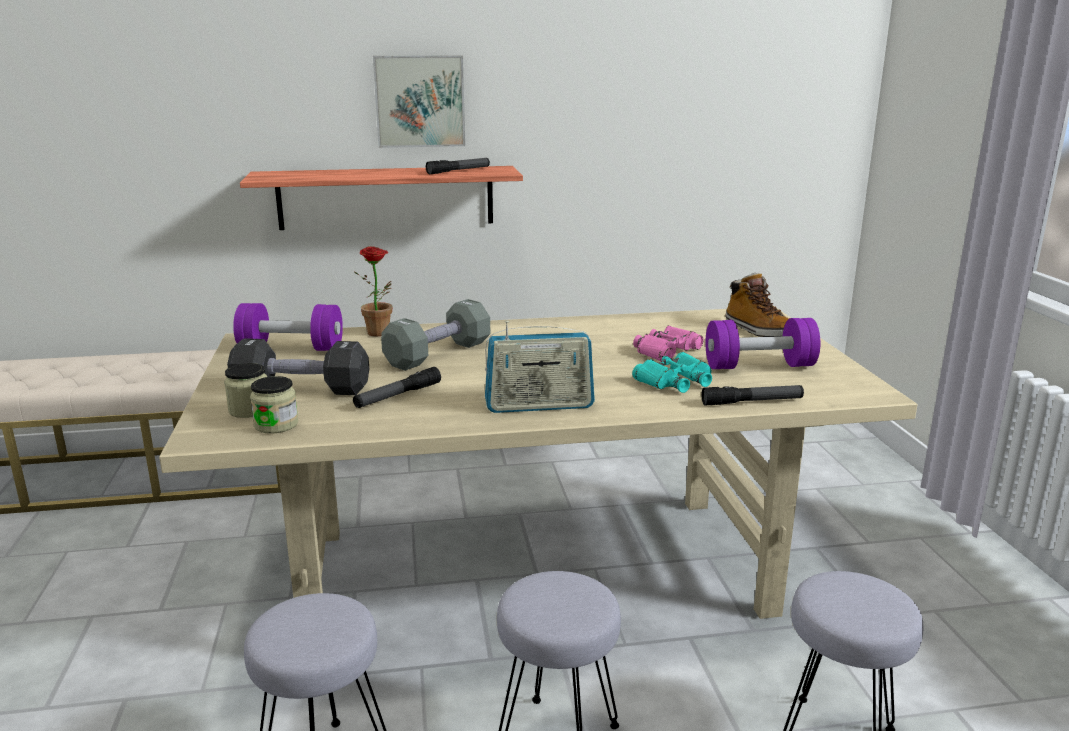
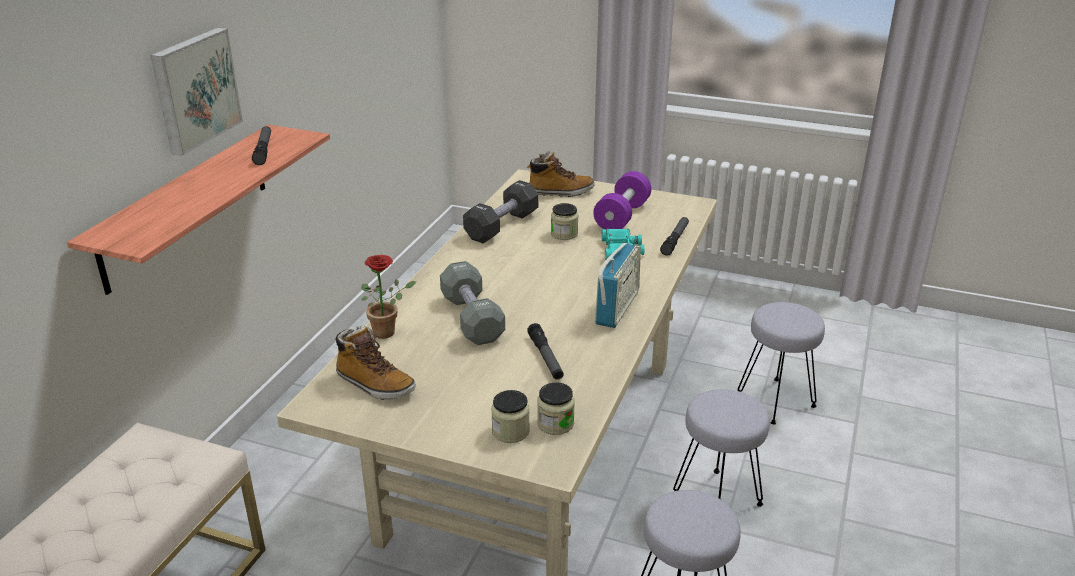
camera: 60 degrees left, 10 degrees up
(291, 348) = (374, 385): purple dumbbell -> boot
(301, 389) = (488, 398): black dumbbell -> black dumbbell (502, 226)
(666, 351) = (564, 234): pink binoculars -> jar

